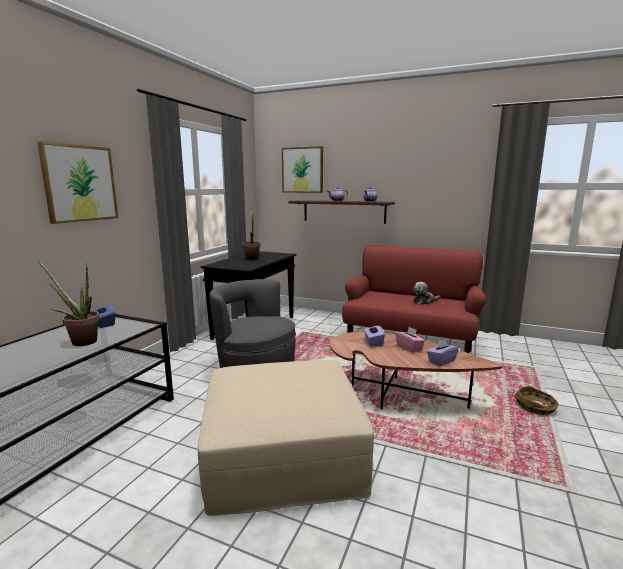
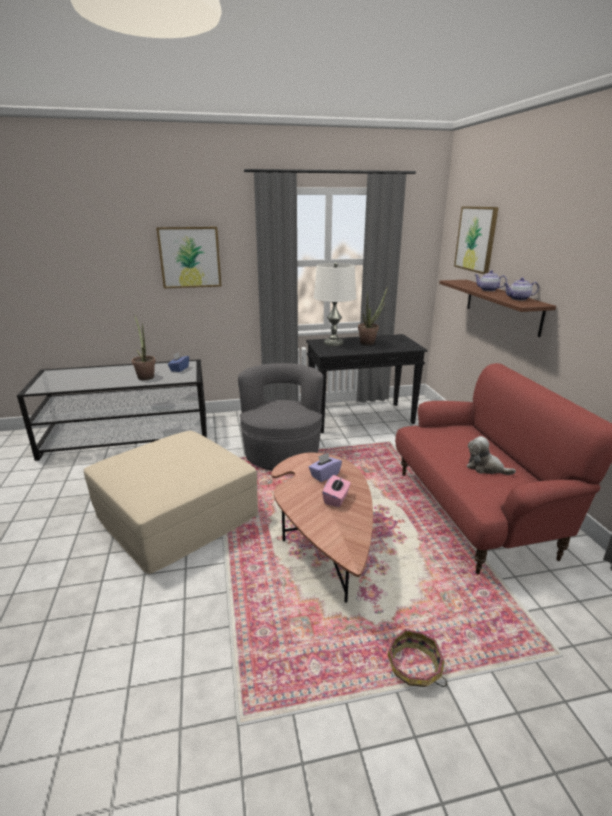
camera: 55 degrees right, 10 degrees up
(229, 263) = (333, 343): none -> white table lamp
(441, 361) = (322, 527): purple tissue box -> none

